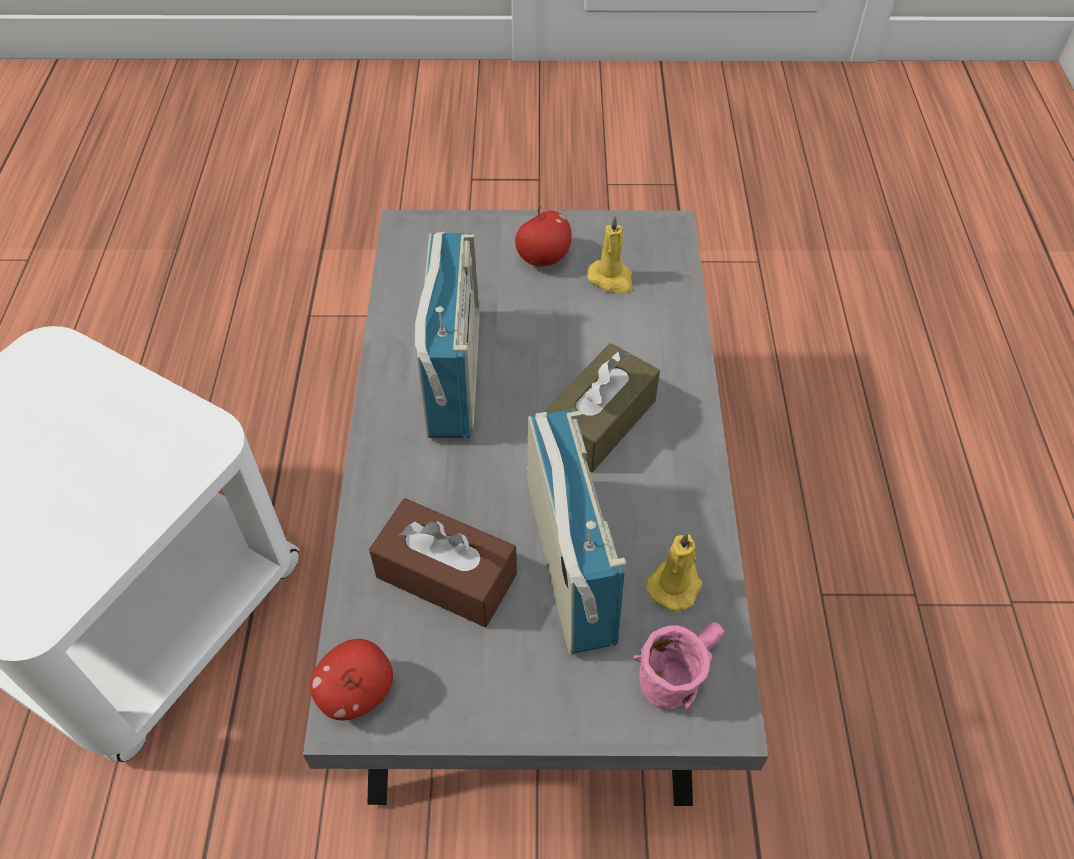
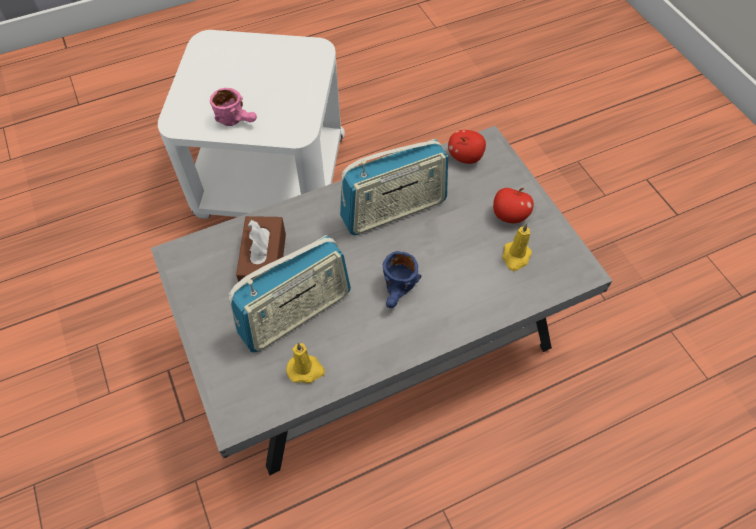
camera: 65 degrees right, 5 degrees up
(357, 693) = (186, 254): apple -> apple (465, 157)
(600, 421) = (399, 292): brown tissue box -> blue mug
(678, 670) = (252, 389): pink mug -> pink mug (238, 120)

